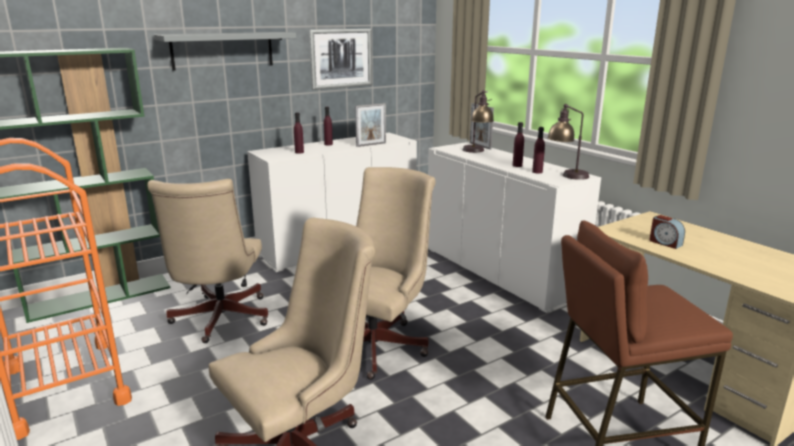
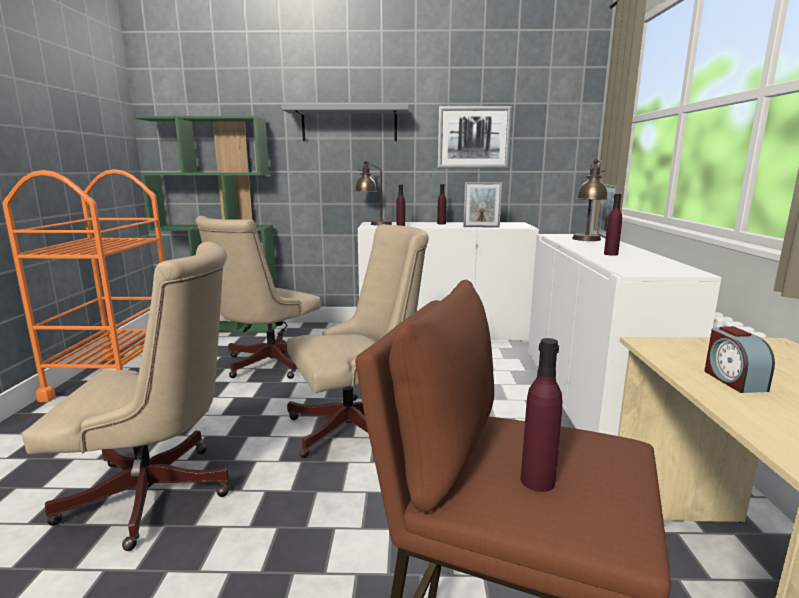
camera: 35 degrees right, 5 degrees down
(537, 172) = (625, 261): purple bottle -> purple bottle (537, 481)
(566, 176) = (660, 269): table lamp -> table lamp (373, 224)

